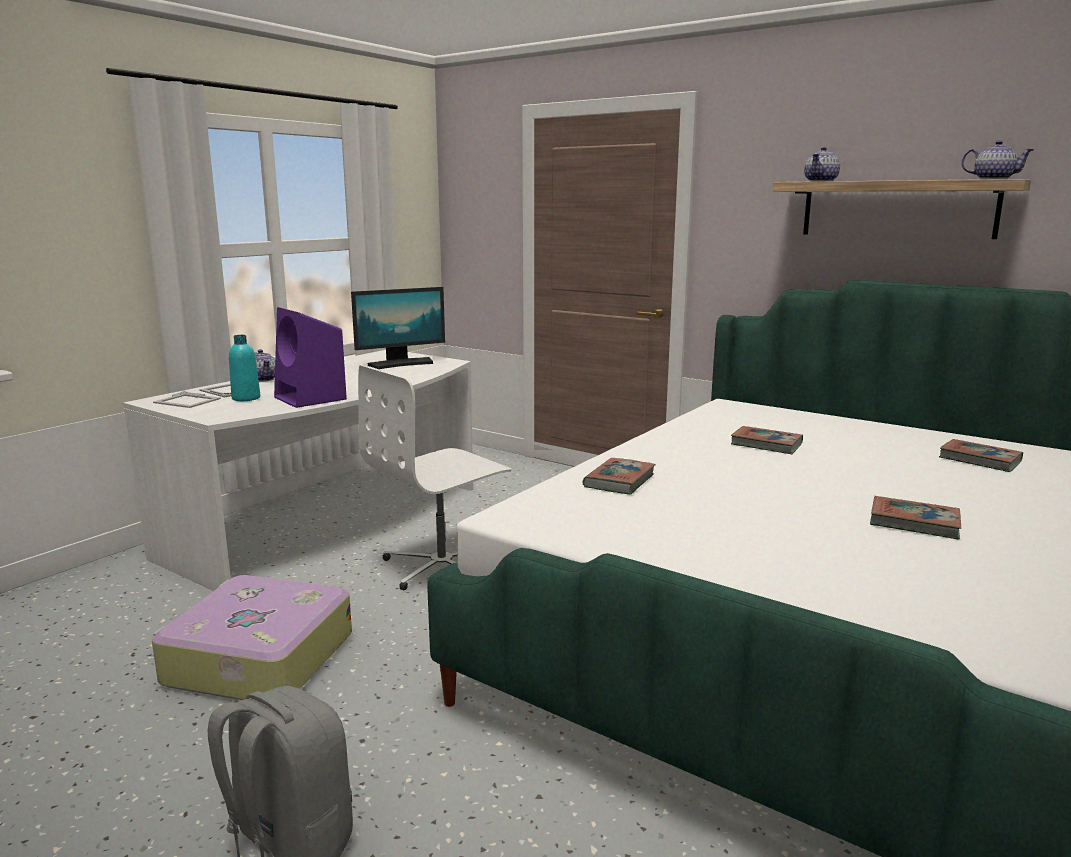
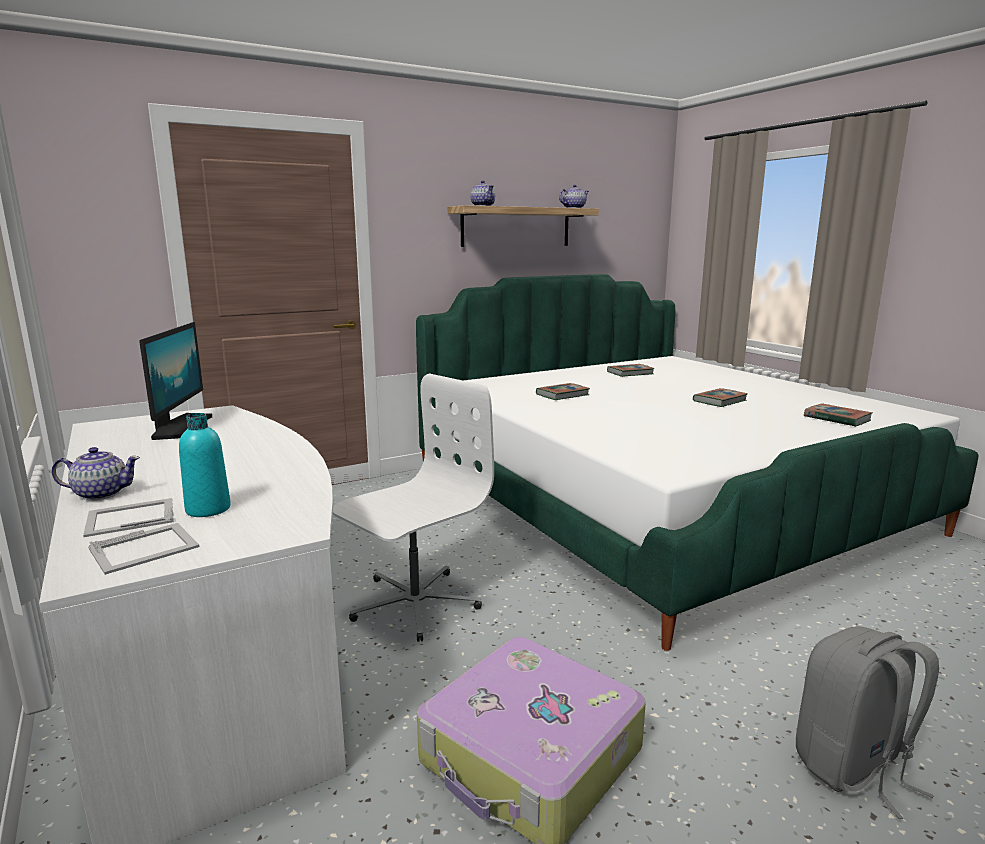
camera: 65 degrees left, 0 degrees up
(311, 398) = (281, 477): purple speaker -> none
(443, 566) = (414, 603): white office chair -> white office chair turned 120 degrees counterclockwise
(619, 481) = (608, 435): book -> book (836, 419)

